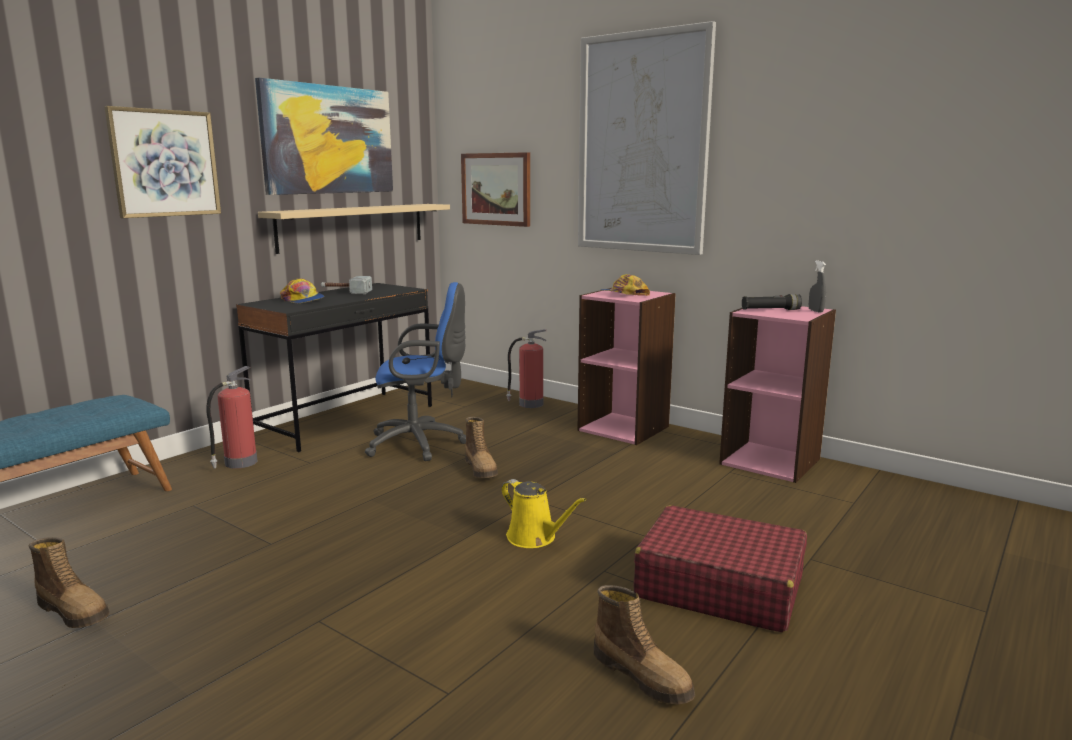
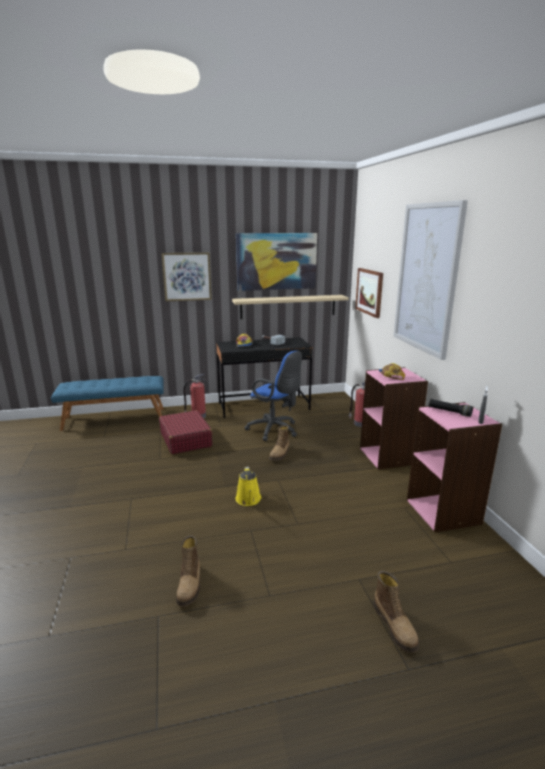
camera: 40 degrees right, 5 degrees up
(75, 611) = (82, 461): boot -> boot (395, 626)
(718, 587) = (286, 566): red suitcase -> red suitcase (186, 439)

